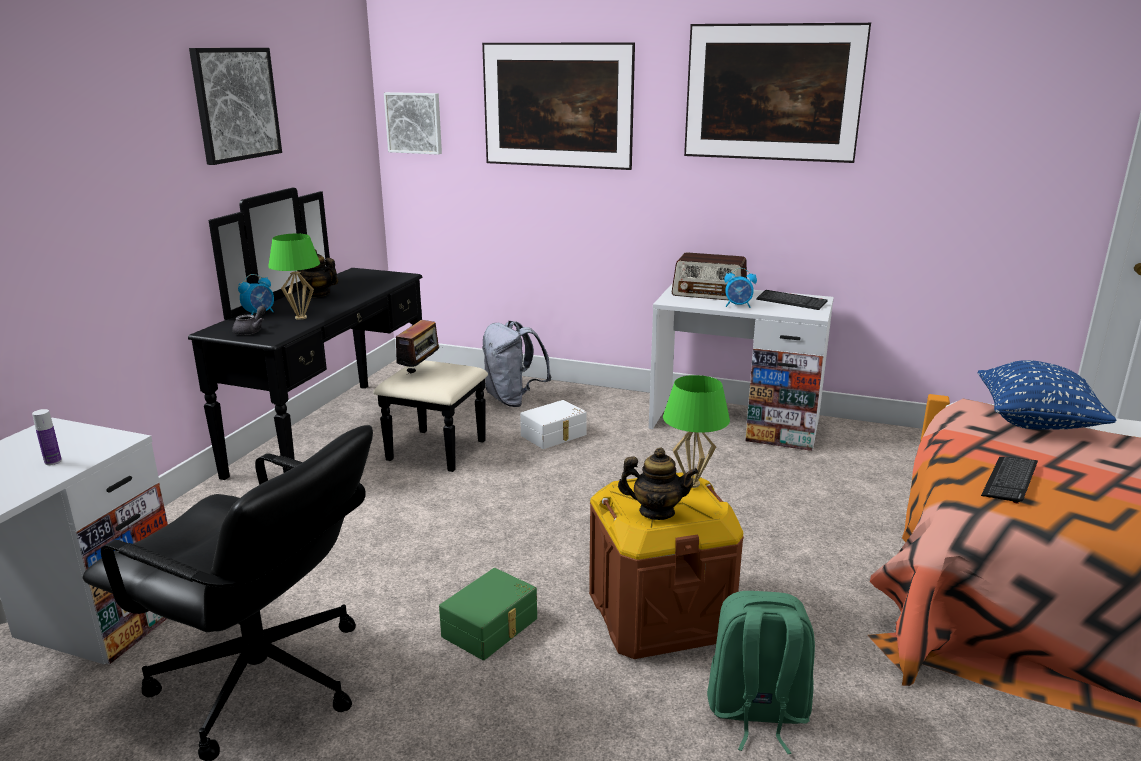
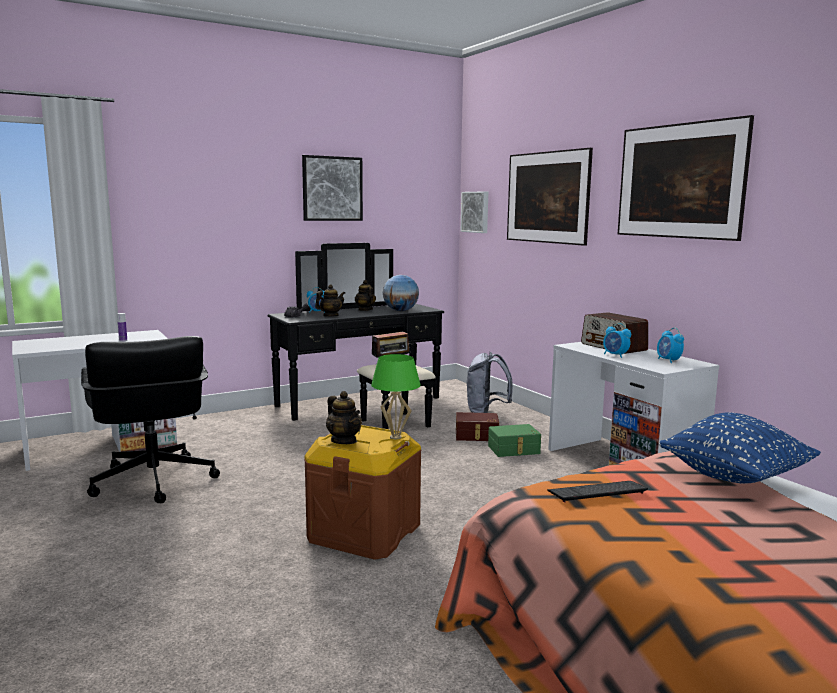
camera: 40 degrees right, 10 degrees down
(301, 317) = (330, 316): green table lamp -> teapot
(371, 286) = (400, 311): none -> globe
(491, 628) = (272, 502): green storage box -> green storage box (514, 450)
(554, 435) = (476, 436): white storage box -> brown storage box
(756, 713) = (324, 595): green backpack -> none
(791, 301) = (668, 361): keyboard -> alarm clock

